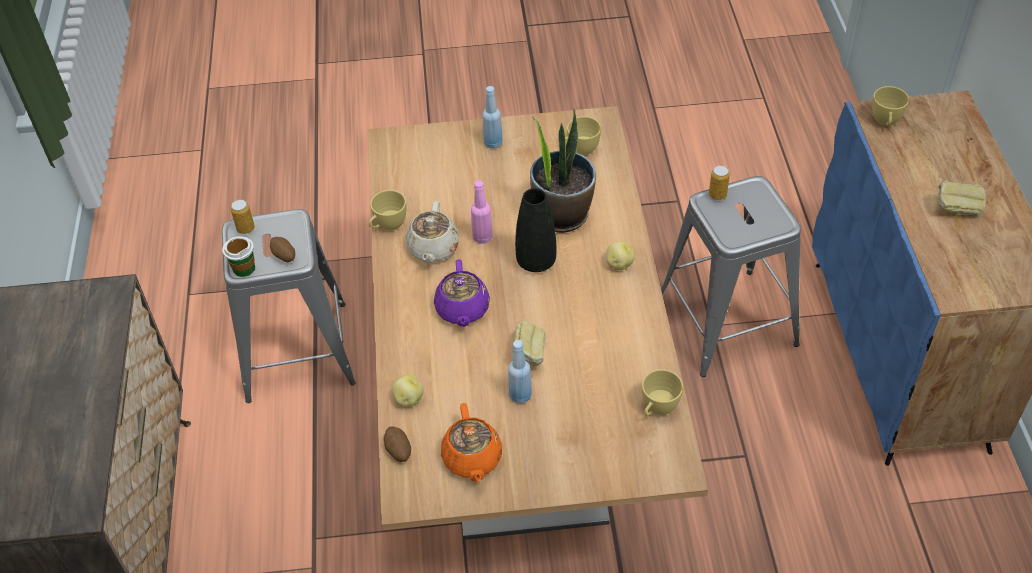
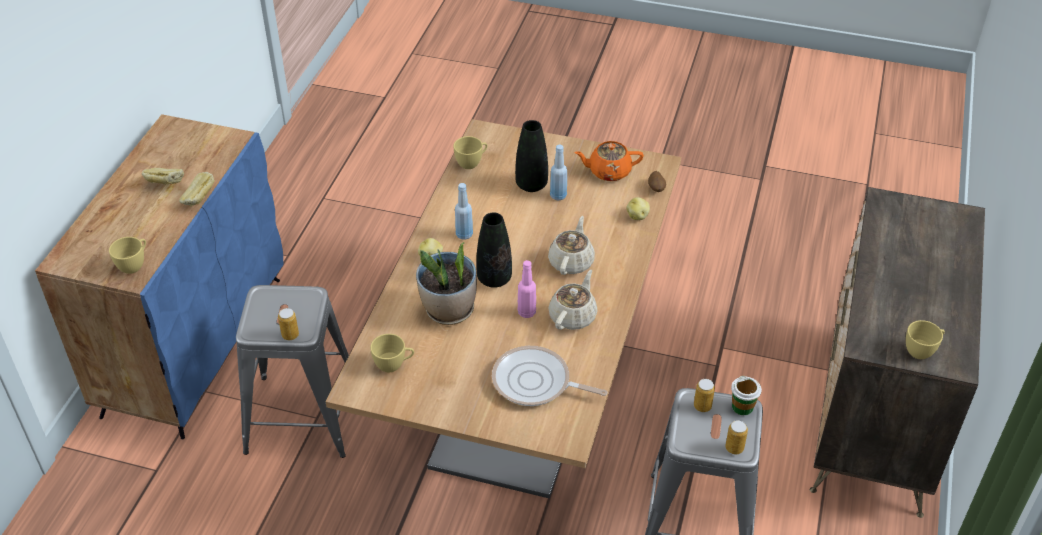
camera: 160 degrees left, 5 degrees down
(284, 256) = (702, 406): potato -> can
(388, 225) = (604, 349): yellow cup -> yellow cup (922, 351)
(440, 175) = (535, 383): none -> frying pan
(462, 309) = (571, 261): purple teapot -> beige teapot
(472, 459) = (608, 171): orange teapot -> orange teapot turned 105 degrees counterclockwise
(493, 143) = (468, 400): blue bottle -> blue bottle (464, 234)
(529, 354) = (537, 217): bread -> bread (200, 200)
(562, 400) = (531, 185): none -> black vase

